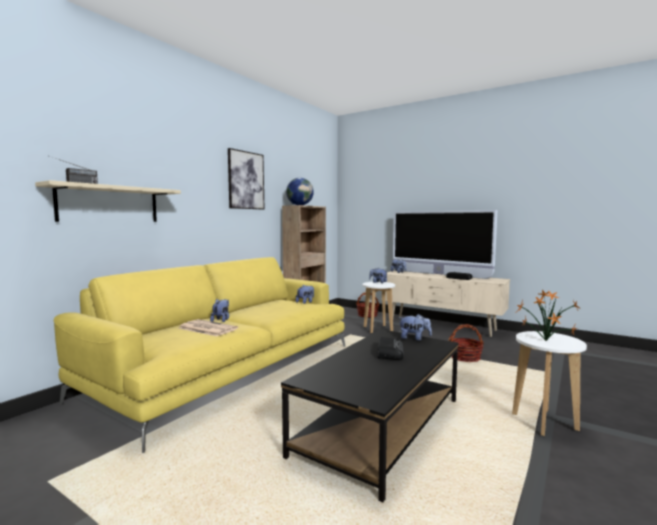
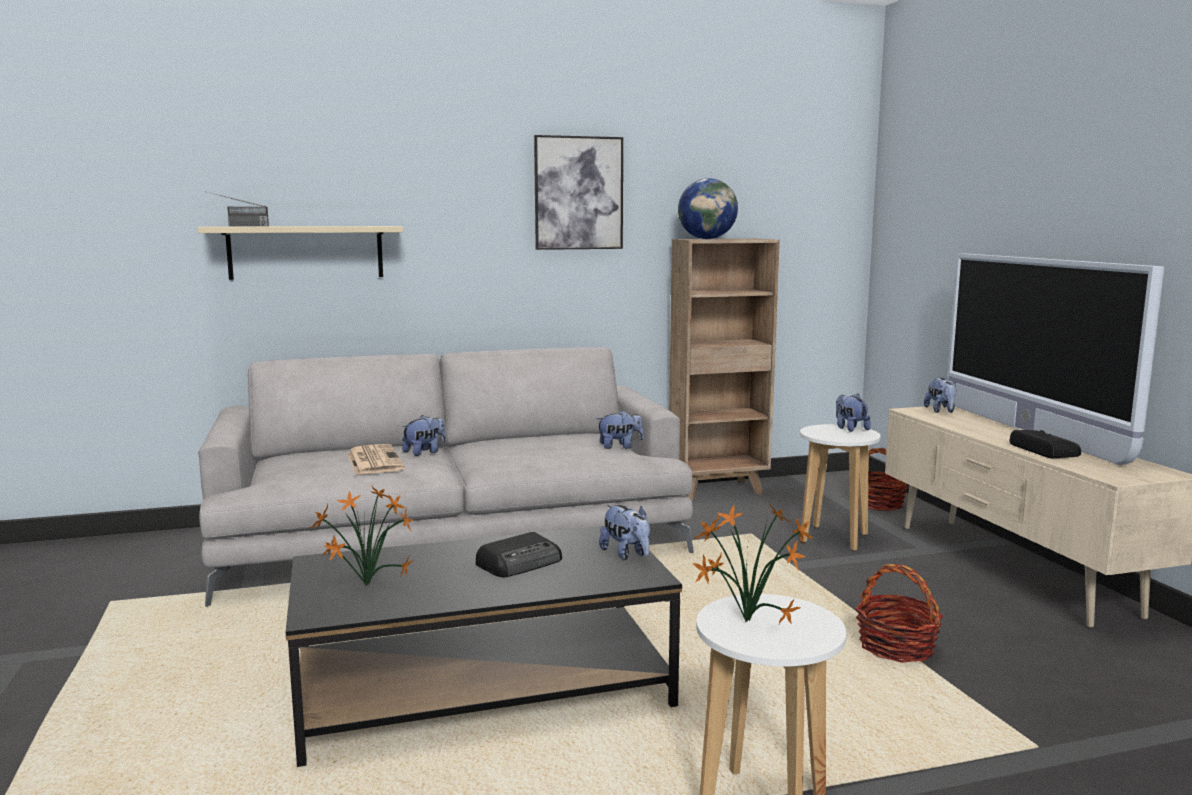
camera: 40 degrees right, 5 degrees up
(228, 370) = (452, 539): yellow sofa -> grey sofa
(356, 381) = (364, 585): none -> potted plant

